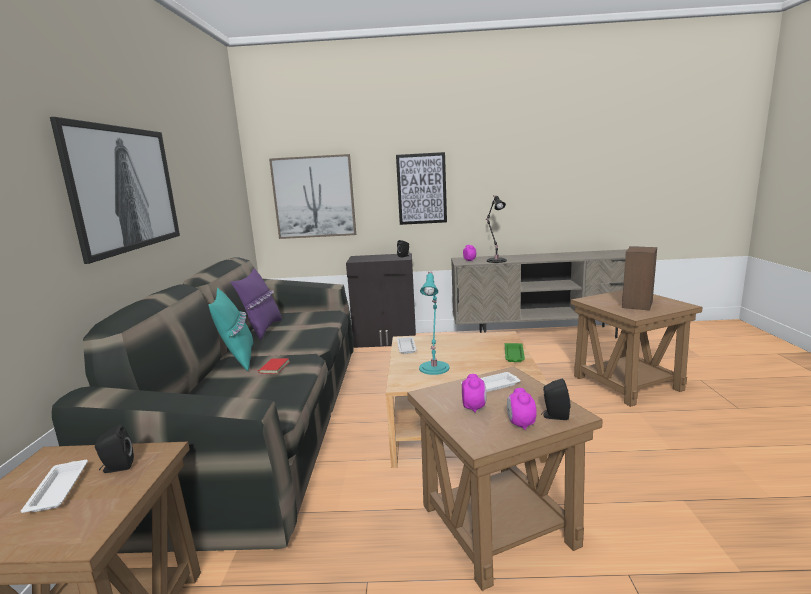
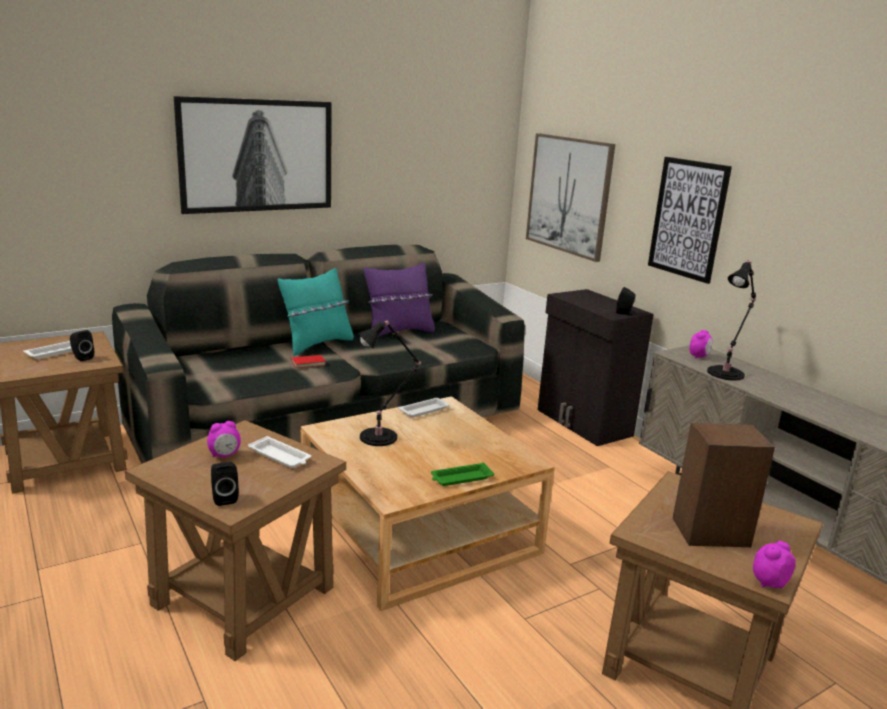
camera: 55 degrees right, 5 degrees up
(434, 367) = (381, 437): turquoise table lamp -> black table lamp
(520, 424) = (198, 482): alarm clock -> alarm clock (768, 582)

